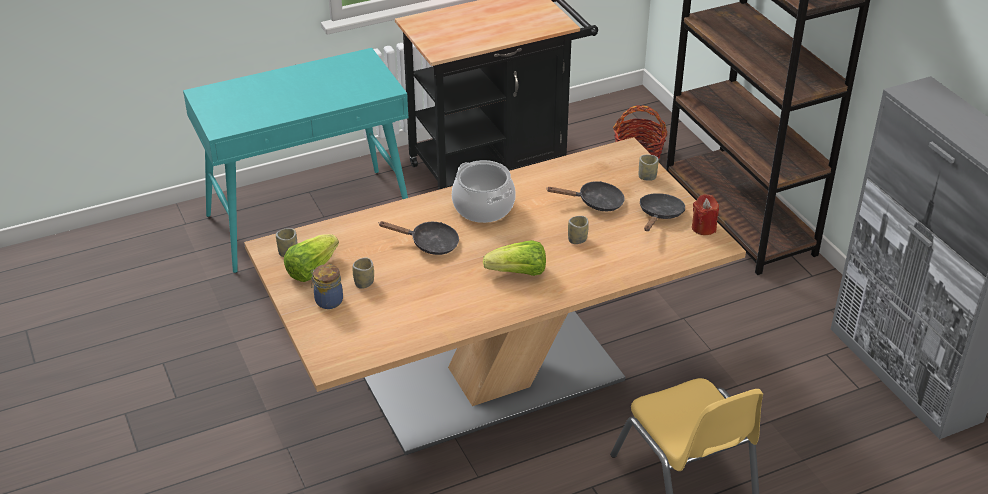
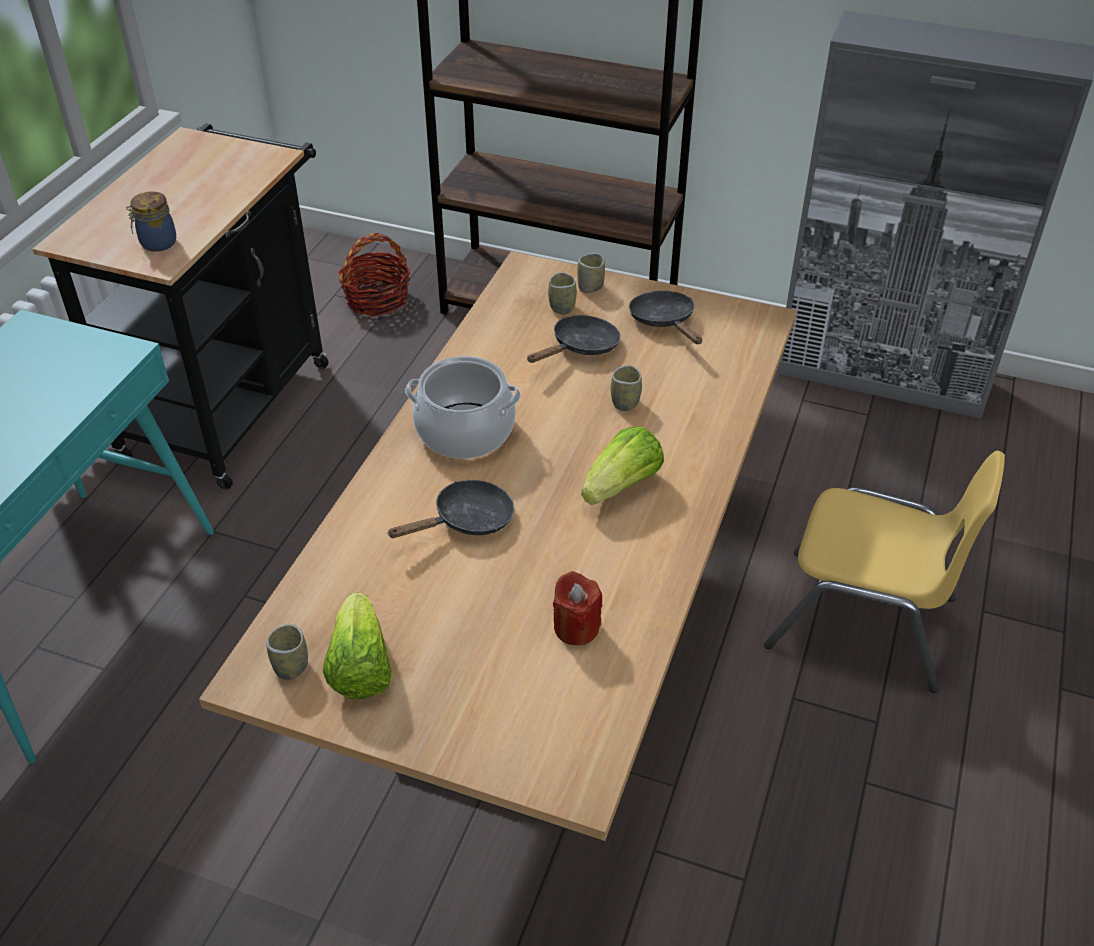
camera: 45 degrees left, 5 degrees up
(327, 301) = (447, 695): jar -> jar (157, 243)
(364, 283) = (459, 633): cup -> cup (562, 307)
(703, 228) = (725, 309): red candle -> red candle (576, 627)

